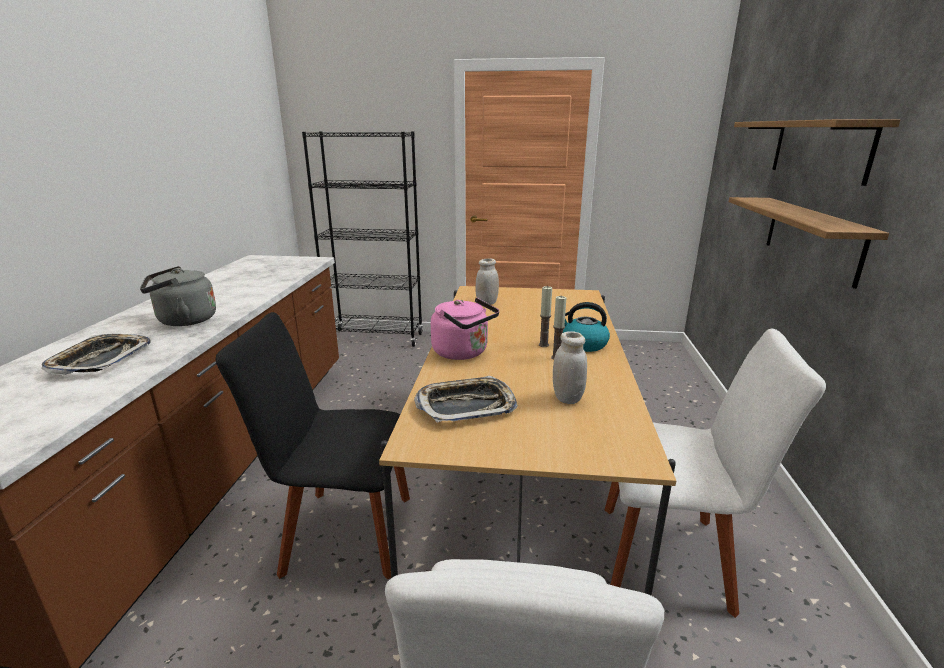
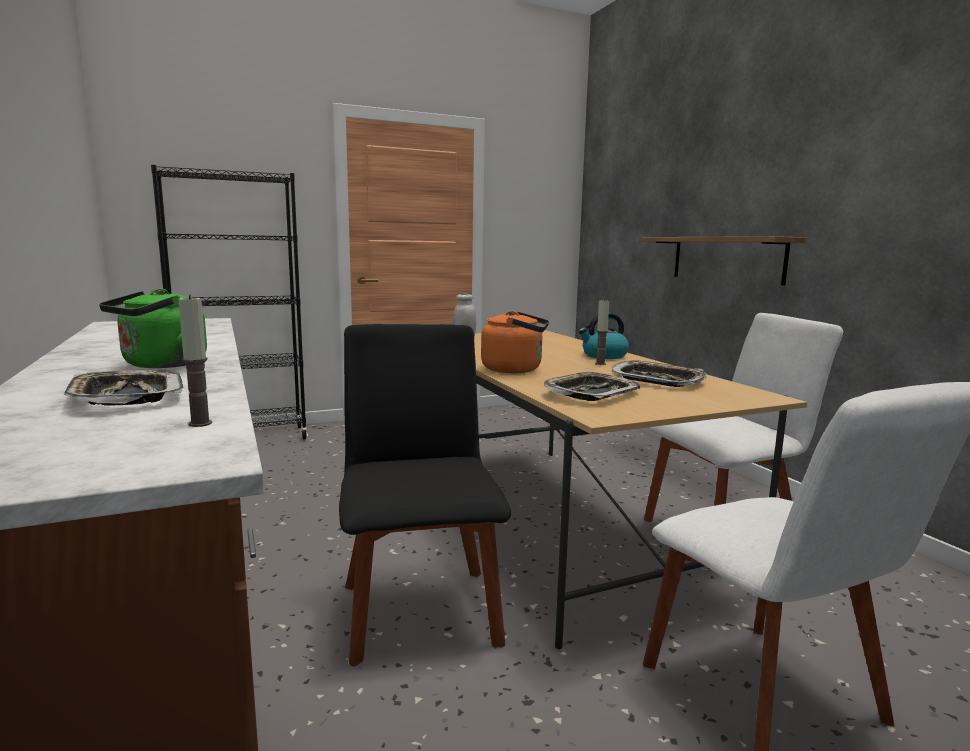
camera: 30 degrees left, 10 degrees down
(183, 321) = (161, 365): grey kettle -> green kettle
(341, 532) = (419, 607): black chair -> black chair turned 105 degrees clockwise
(463, 353) = (515, 369): pink kettle -> orange kettle
(543, 345) = (573, 359): candle -> candle (200, 423)
(567, 398) = (657, 380): white jar -> tray
(819, 149) = (717, 190): shelf -> none

